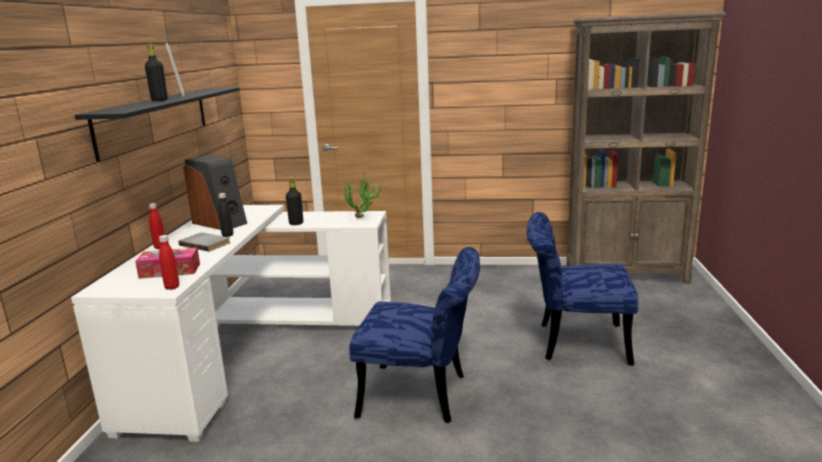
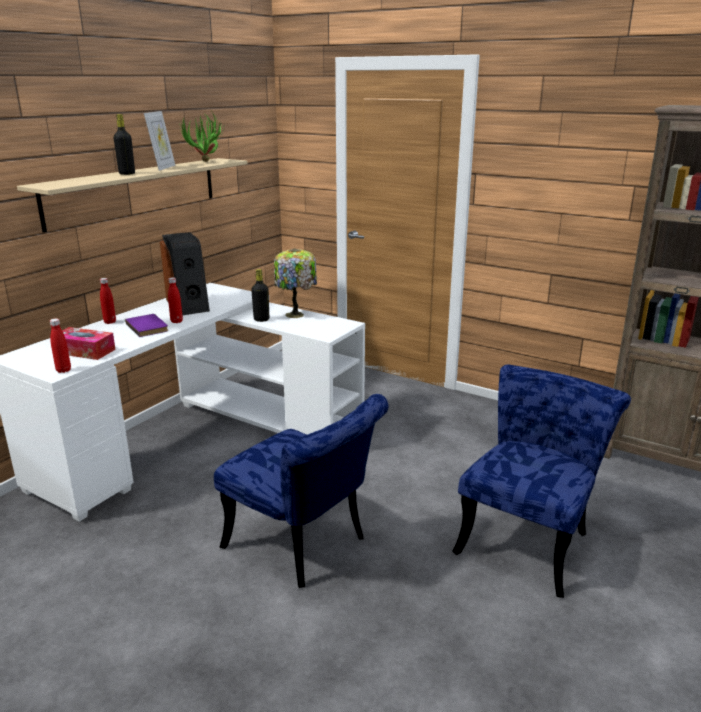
camera: 25 degrees right, 5 degrees up
(155, 120) = (134, 191): black shelf -> beige shelf
(206, 243) = (148, 327): grey book -> purple book
(227, 235) = (176, 321): black bottle -> red bottle
(322, 215) = (296, 315): none -> table lamp
(362, 219) = (328, 328): potted plant -> potted plant (206, 162)
(574, 342) = (529, 538): blue chair -> blue chair turned 90 degrees clockwise

